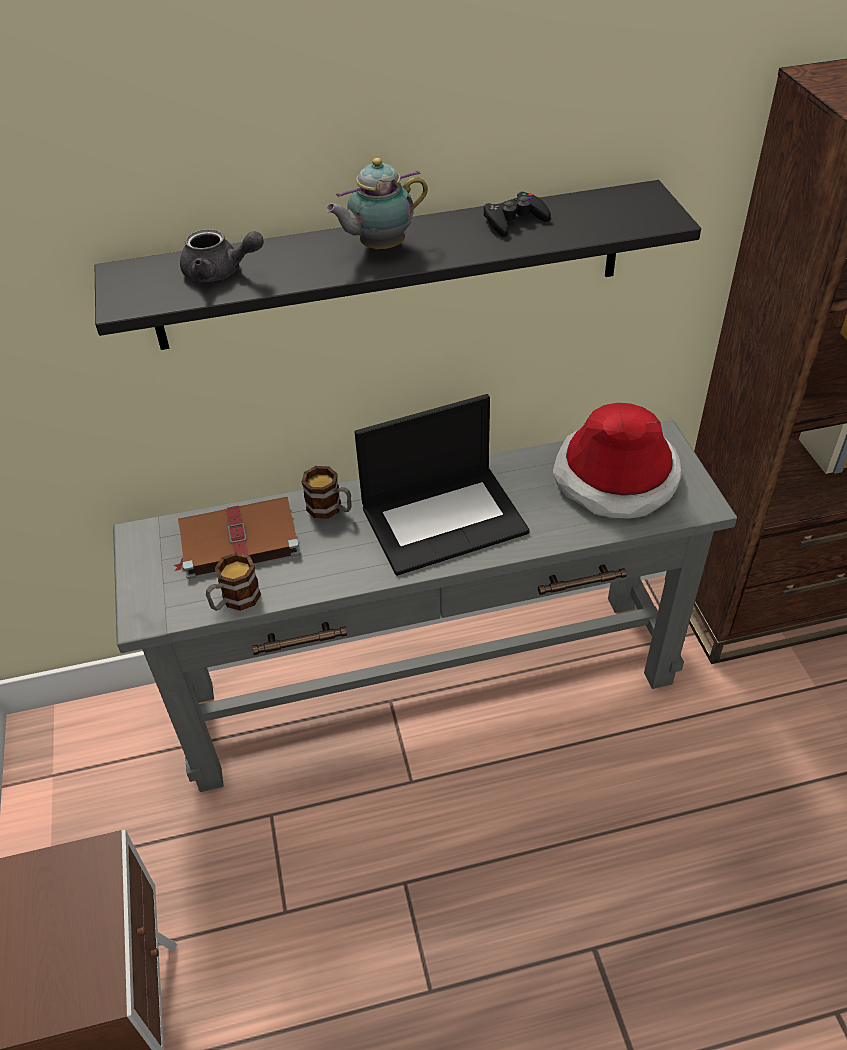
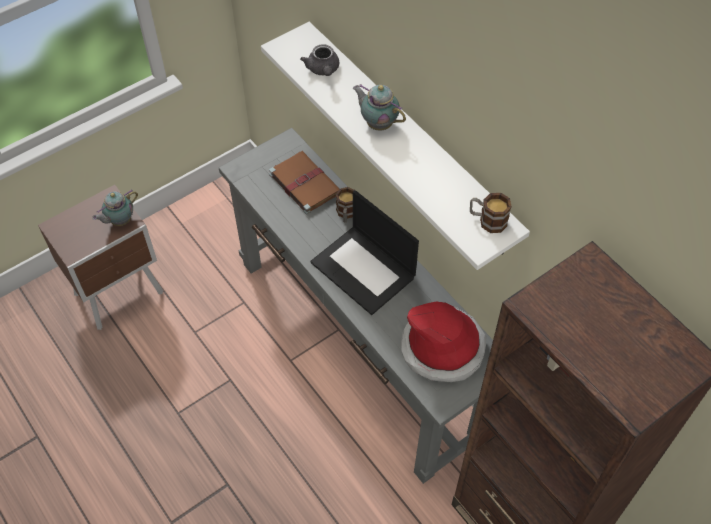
camera: 65 degrees right, 10 degrees up
(83, 874) = (120, 221): none -> teapot
(235, 600) = (263, 200): mug -> mug (487, 220)
(391, 266) = (408, 138): black shelf -> white shelf
(514, 221) = (437, 173): black game controller -> none

